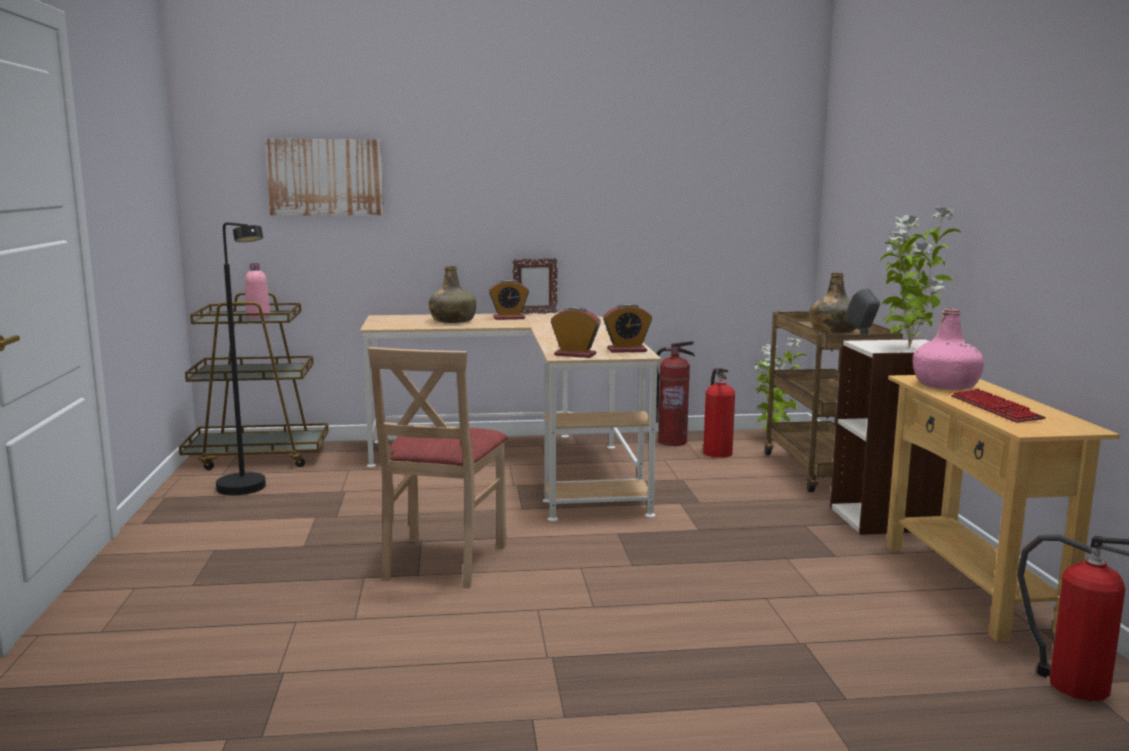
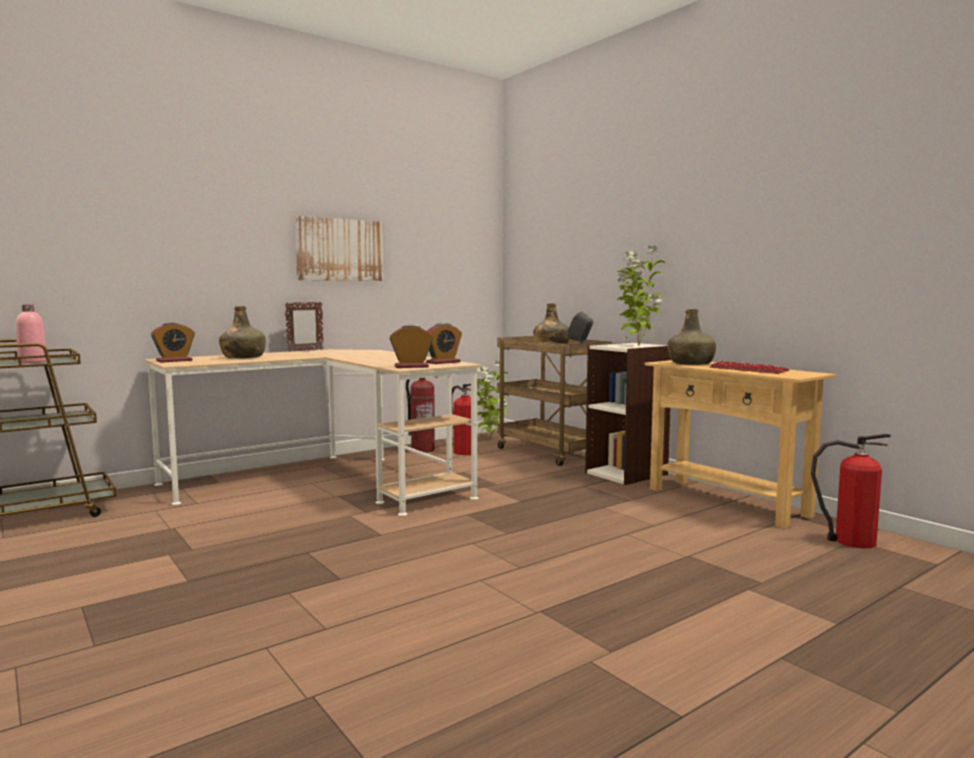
camera: 30 degrees left, 5 degrees down
(248, 490) = (57, 546): black floor lamp -> none
(326, 177) = (94, 221): picture -> picture (340, 250)
(442, 561) = (349, 563): beige chair -> none
(509, 318) = (290, 353): alarm clock -> alarm clock (174, 361)
(946, 386) = (691, 364): pink bottle -> green bottle

